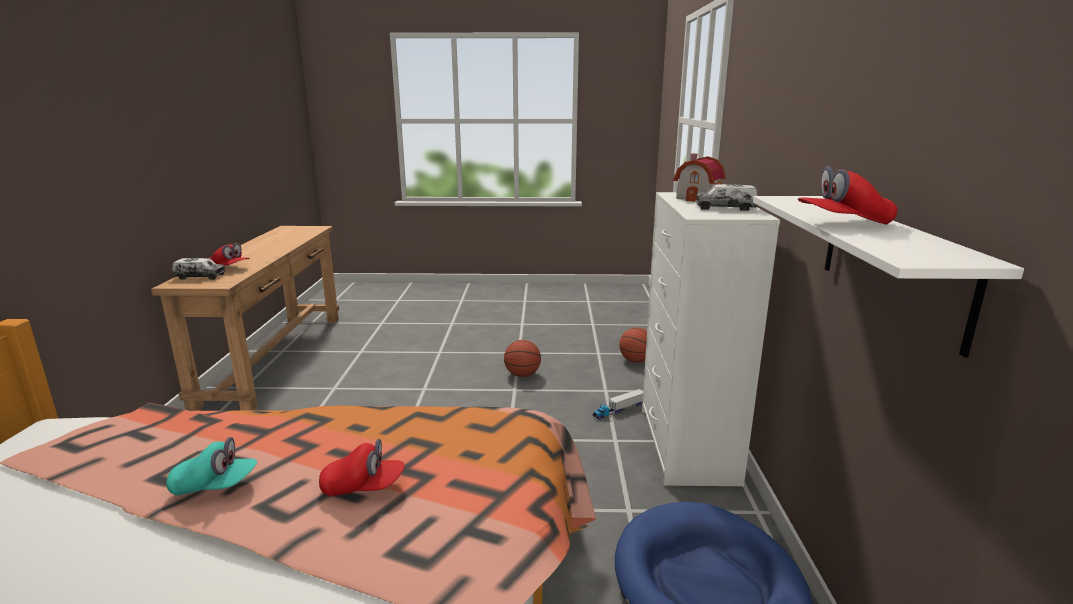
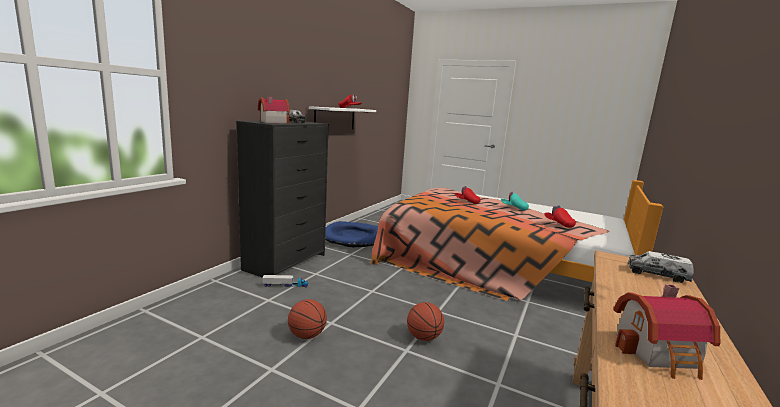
camera: 155 degrees left, 5 degrees down
(229, 268) = (643, 284): red cap -> red cap (558, 224)
(275, 244) = (661, 354): none -> toy house
(636, 361) = (193, 316): basketball -> basketball (423, 337)
(687, 445) = (286, 262): white dresser -> black dresser

